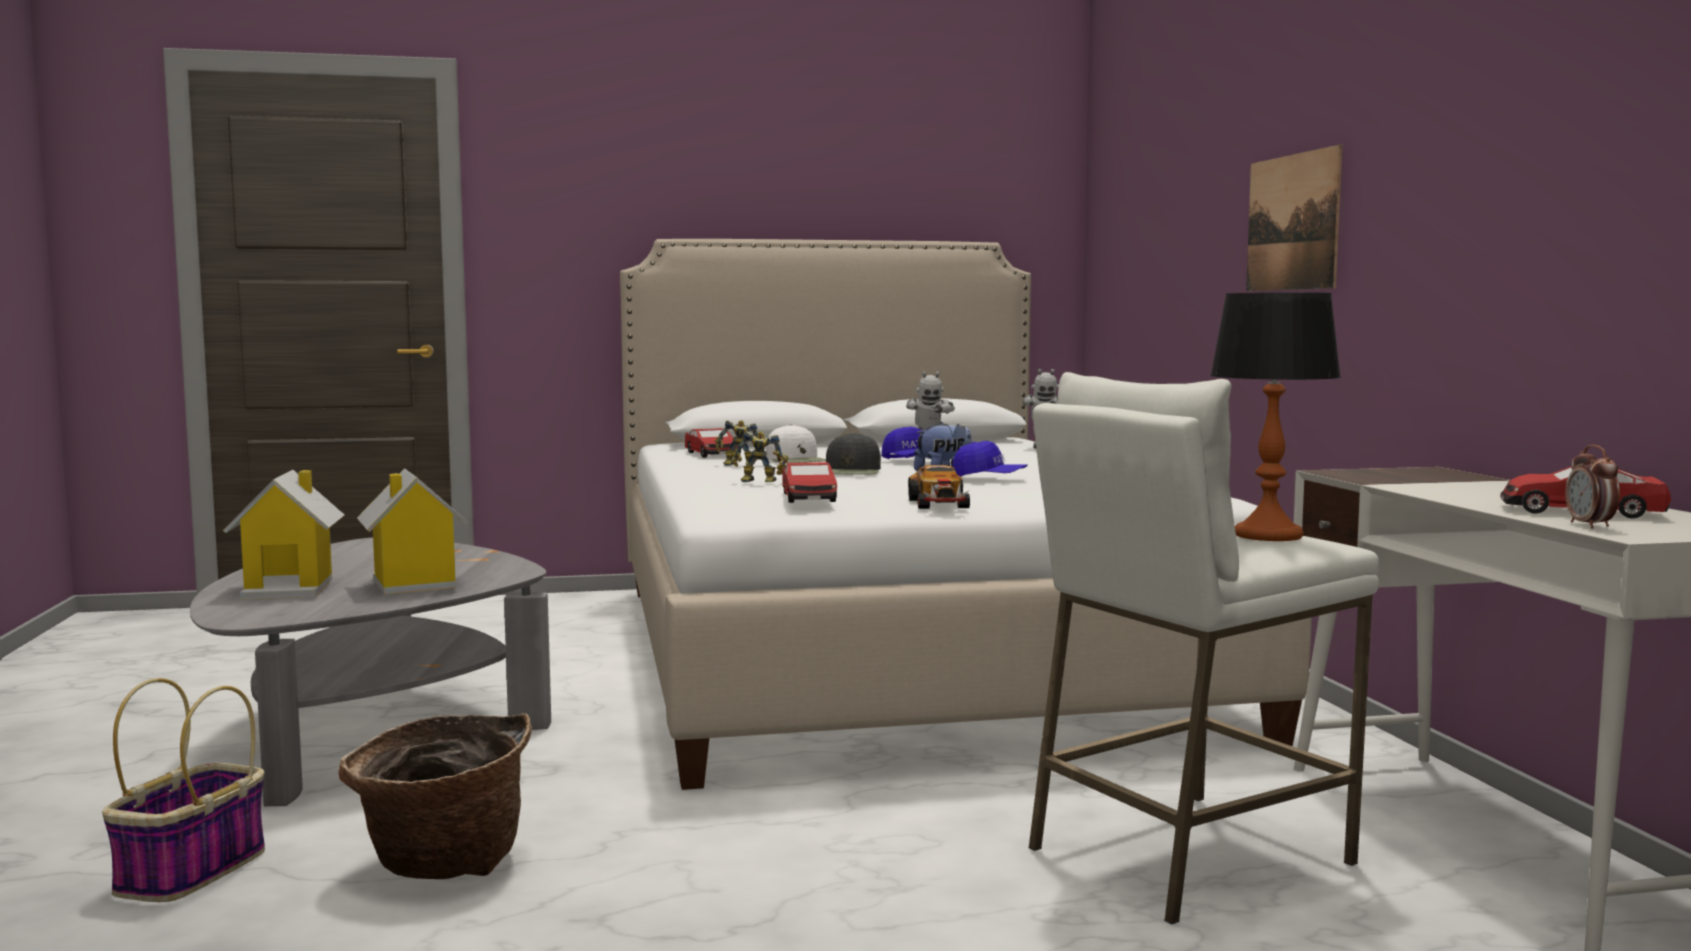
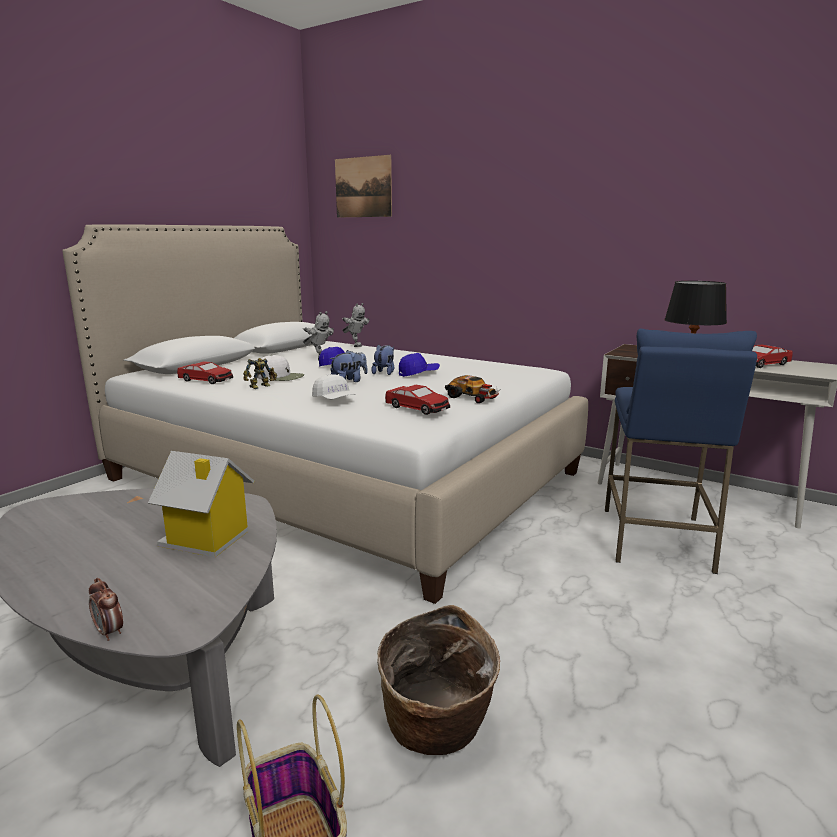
camera: 45 degrees left, 10 degrees up
(290, 587) = (113, 581): toy house -> none
(759, 482) = (334, 400): toy robot -> white cap
(851, 471) = (349, 381): black cap -> plush toy
(1187, 856) = (656, 539): white stool -> blue stool
(1292, 222) = (510, 228): picture -> picture (363, 187)
(1590, 525) = (795, 372): alarm clock -> alarm clock (109, 632)

